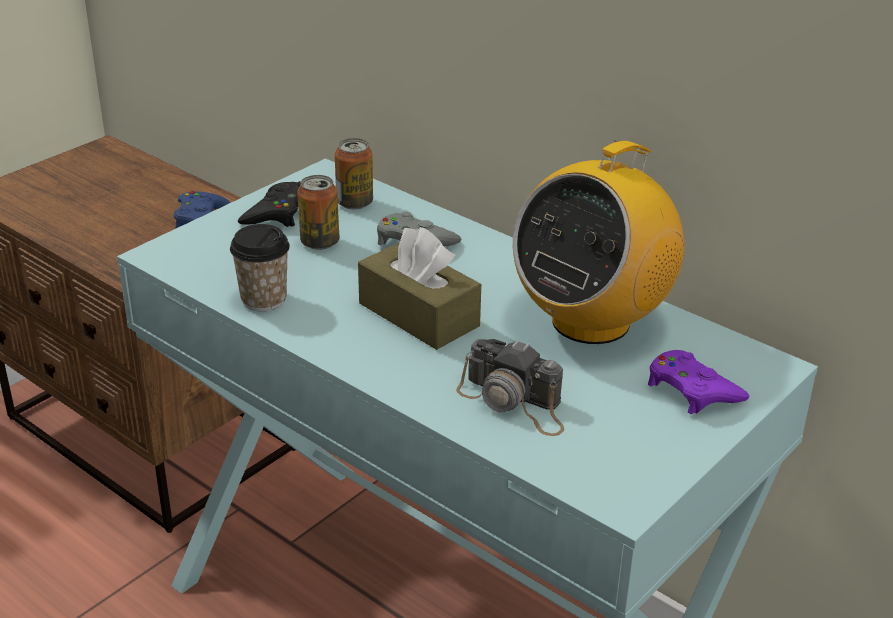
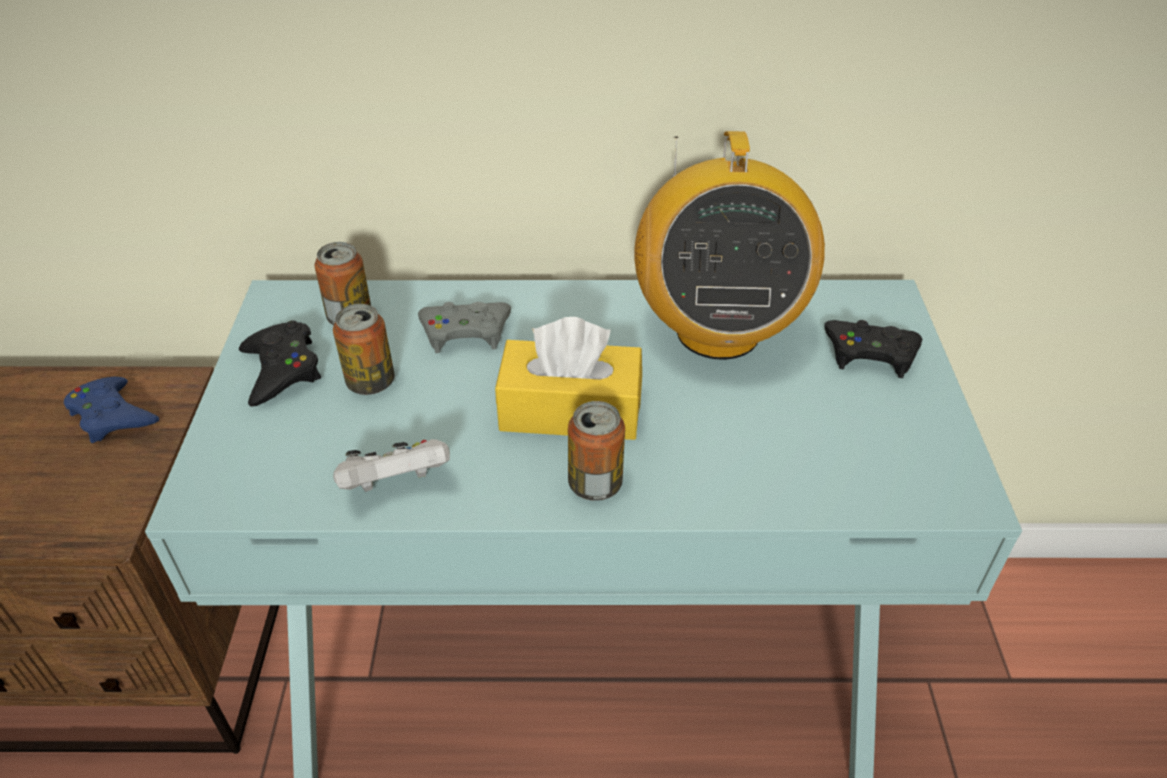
camera: 40 degrees left, 10 degrees up
(263, 299) = (396, 485): cup -> white game controller
(377, 358) = (595, 484): none -> can
(418, 315) = (570, 410): brown tissue box -> yellow tissue box
(514, 403) = (767, 454): camera -> none
(692, 390) = (870, 353): purple game controller -> black game controller

